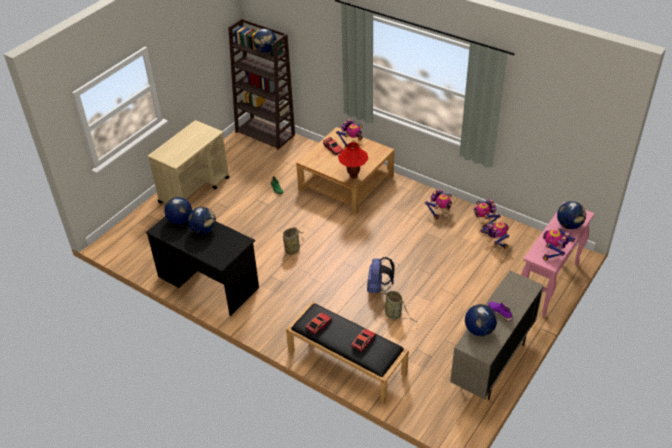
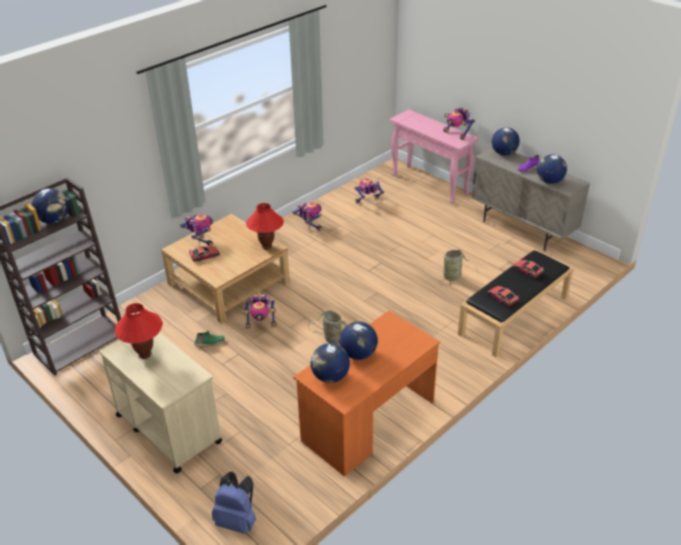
camera: 80 degrees left, 5 degrees down
(192, 137) = (145, 355): none -> red table lamp
(208, 282) = (368, 422): black desk -> orange desk
(378, 287) = (411, 281): blue backpack -> blue backpack (237, 520)
(484, 221) = (335, 202): toy robot -> toy robot (261, 324)
(569, 225) = (421, 122): globe -> globe (504, 153)

